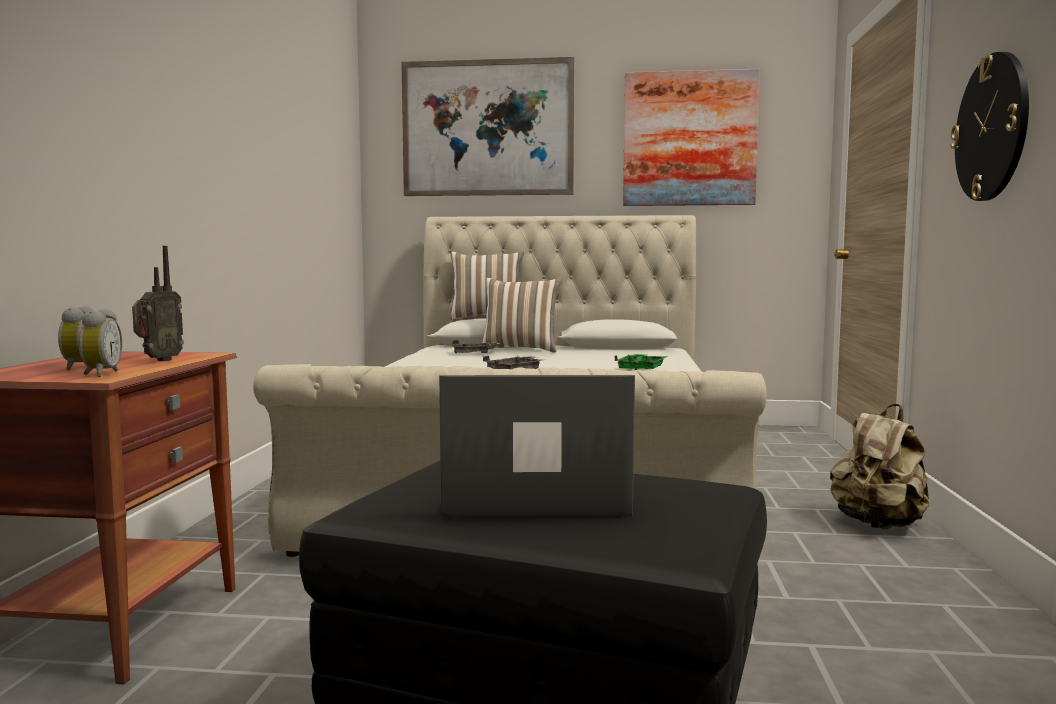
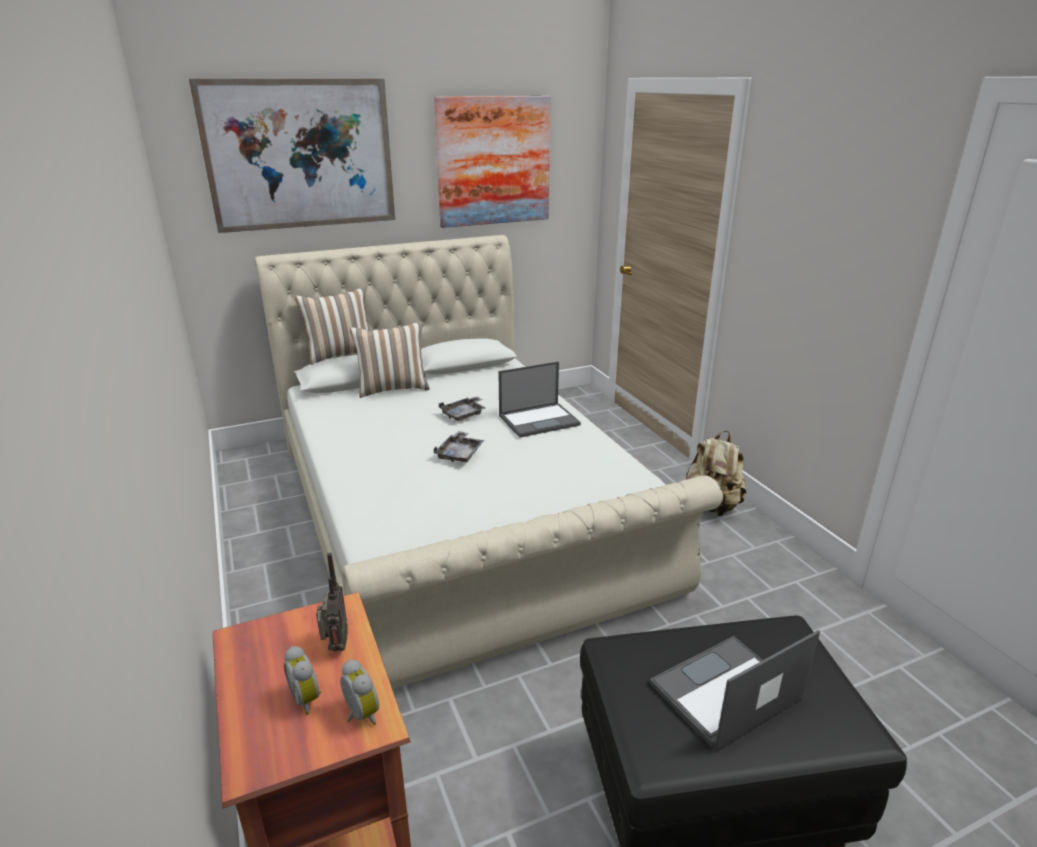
camera: 30 degrees left, 20 degrees up
(474, 354) = (366, 410): grey tray -> grey tray (464, 414)
(641, 369) = (539, 420): green tray -> laptop
(992, 128) = (817, 262): wall clock -> none

